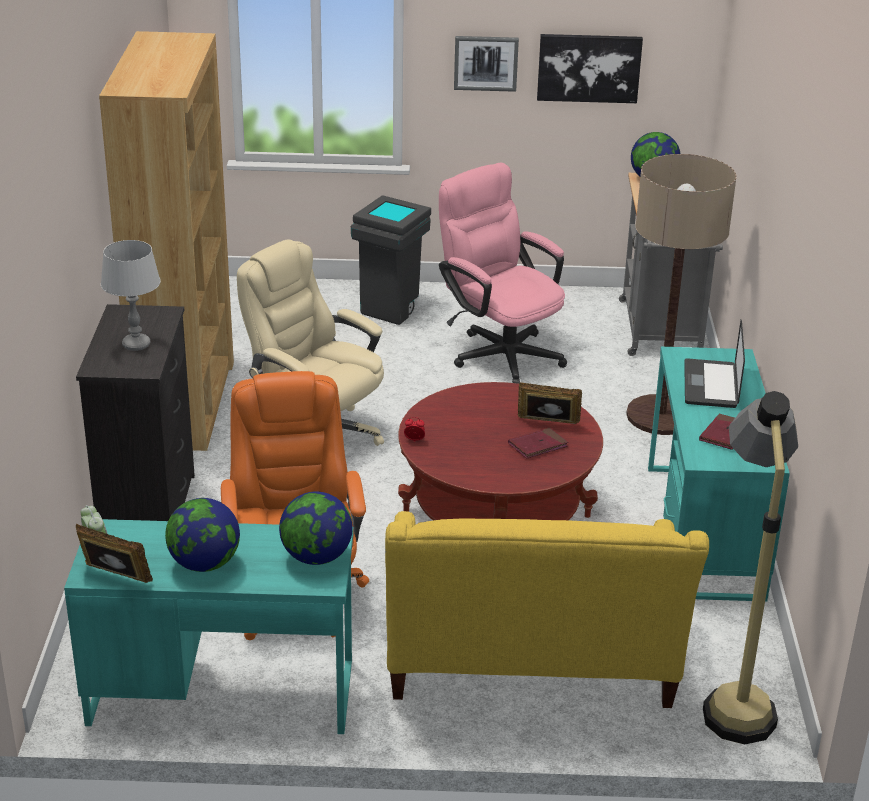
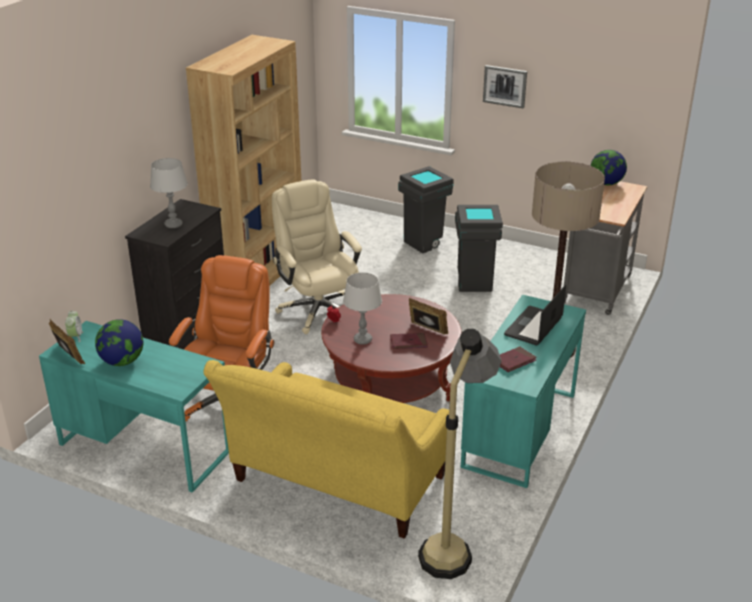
camera: 25 degrees right, 0 degrees up
(316, 557) = (186, 374): globe -> none
(475, 456) = (363, 340): none -> grey table lamp
(500, 352) = (474, 283): pink office chair -> grey trash can
(589, 67) = (574, 98): picture -> none

